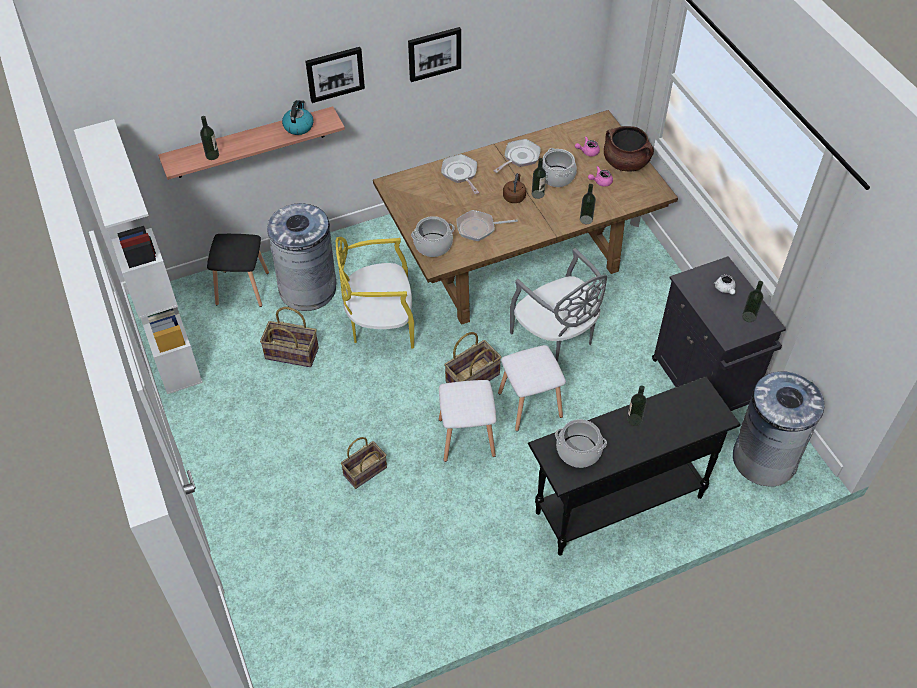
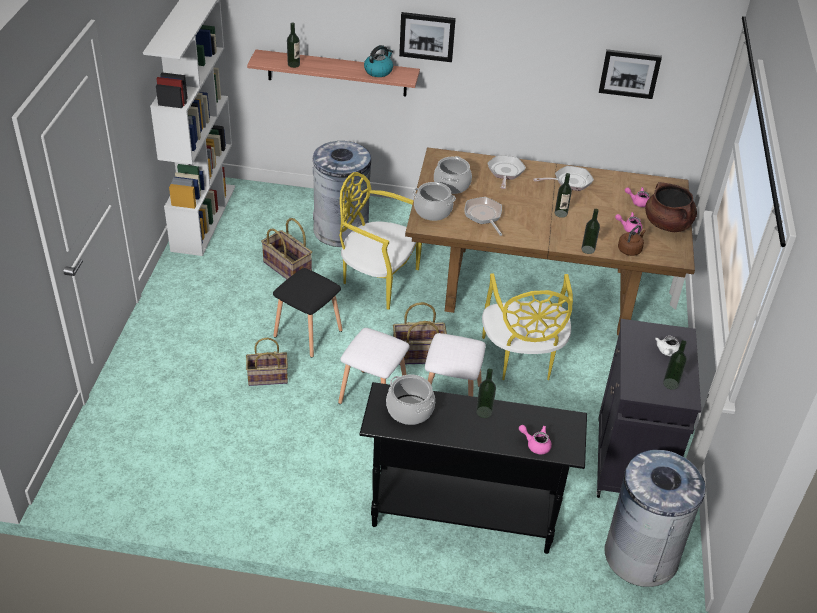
camera: 30 degrees right, 10 degrees down
(243, 288) = (292, 207): black stool -> black stool (309, 333)
(434, 53) = (527, 55): picture -> picture (629, 73)
(479, 228) = (484, 216): frying pan -> frying pan turned 45 degrees clockwise
(514, 196) = (537, 206): brown kettle -> brown kettle (630, 250)
(556, 176) = (590, 208): cooking pot -> cooking pot (451, 185)
(556, 336) = (521, 359): grey chair -> yellow chair
(693, 426) = (535, 444): none -> pink teapot

